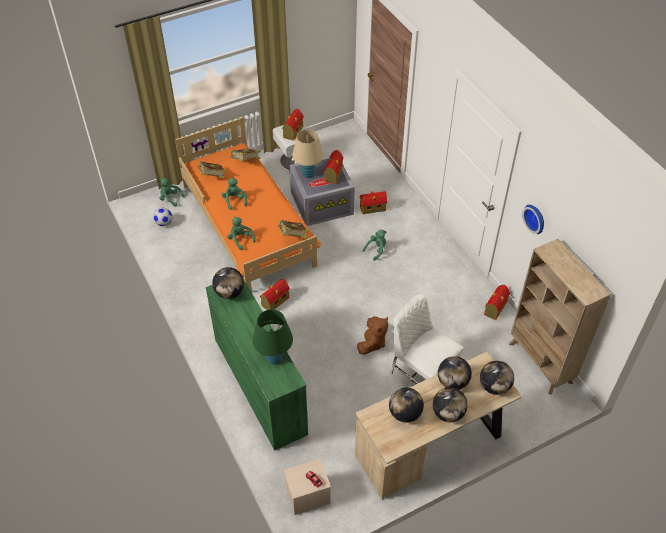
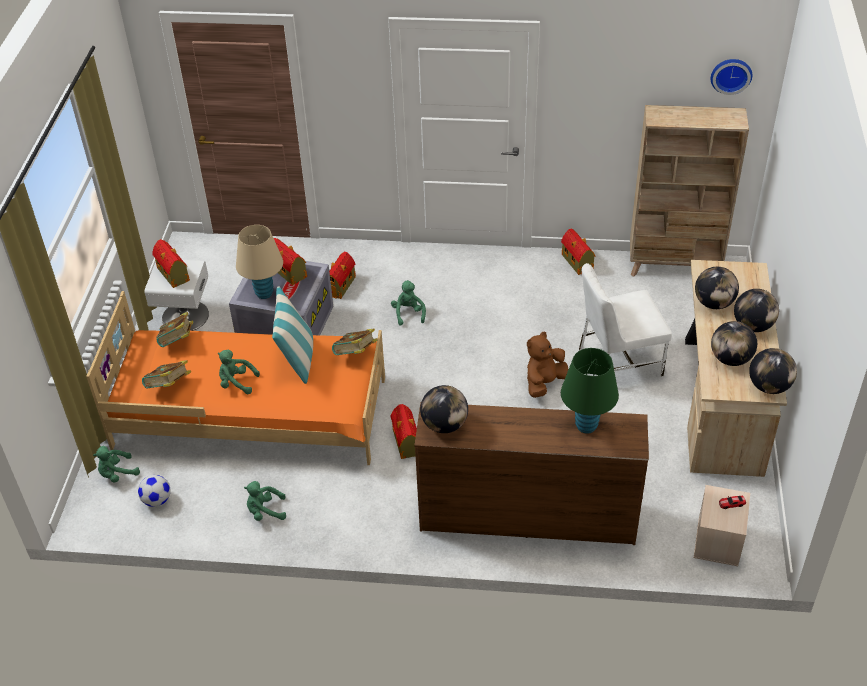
camera: 55 degrees left, 5 degrees down
(240, 239) = (312, 406): green plush toy -> green plush toy (265, 511)
(260, 385) = (527, 516): green dresser -> brown dresser
(270, 215) = (297, 359): none -> pillow
(372, 343) = (544, 383): brown plush toy -> brown plush toy turned 105 degrees counterclockwise
(494, 386) = (741, 276): globe -> globe (769, 386)
(535, 218) = (597, 109): wall clock -> wall clock (731, 74)

